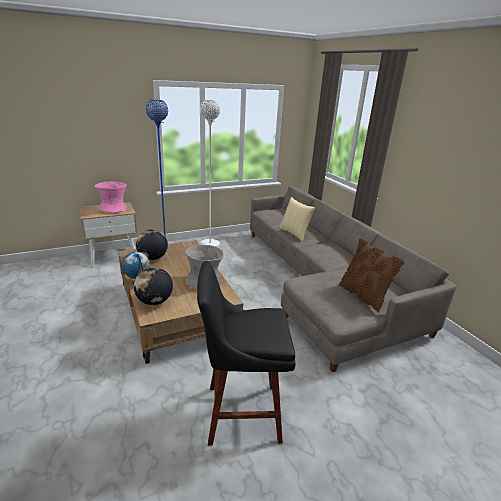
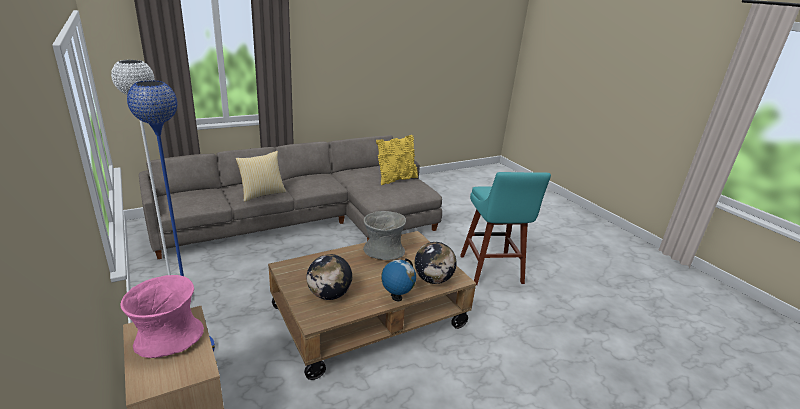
camera: 95 degrees left, 0 degrees up
(240, 412) = (491, 270): black stool -> turquoise stool
(363, 296) = (396, 179): brown pillow -> yellow pillow

